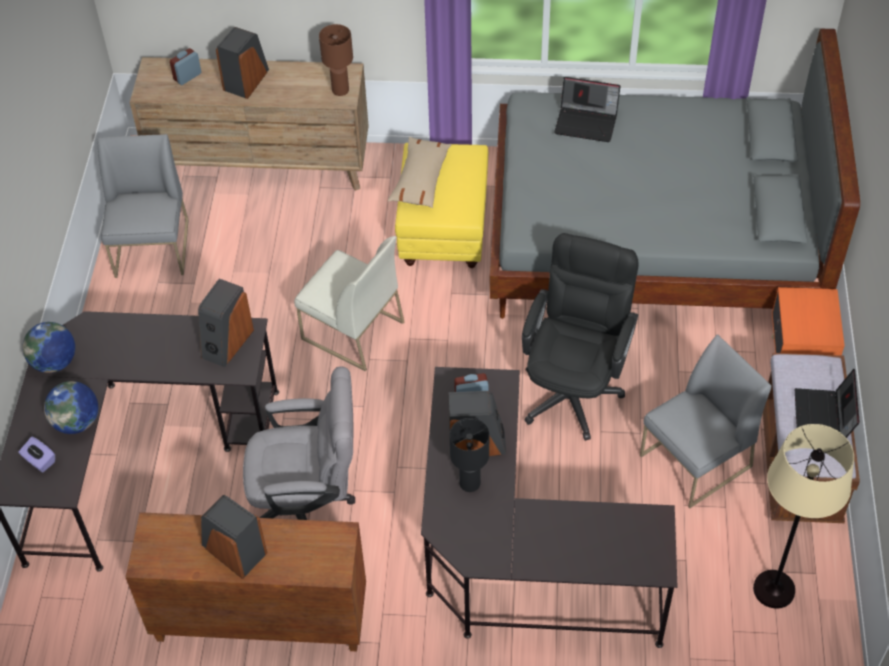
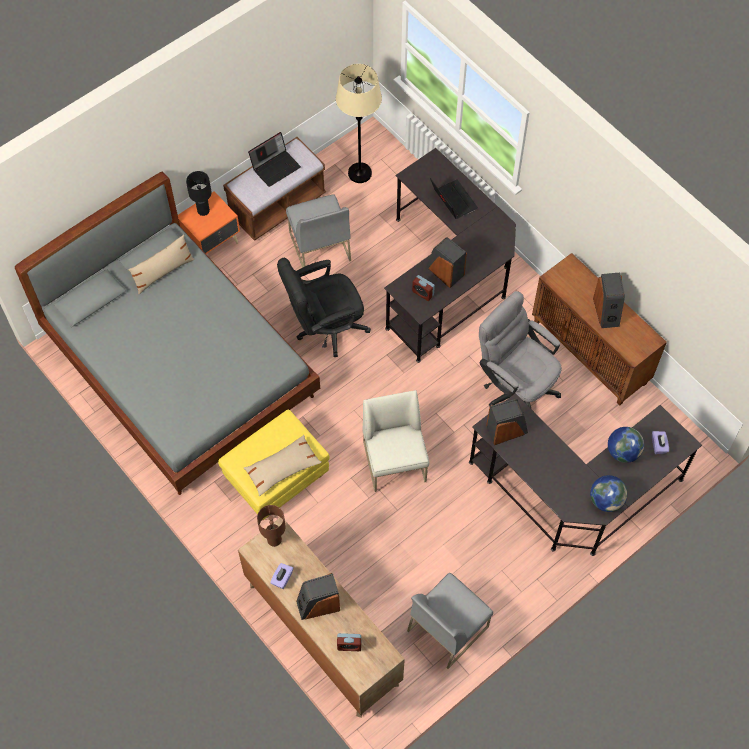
camera: 135 degrees left, 10 degrees up
(299, 73) = (282, 578): none -> purple tissue box
(470, 483) = (468, 257): black table lamp -> black table lamp (203, 210)
(587, 122) = (167, 395): laptop -> laptop (452, 201)
(695, 462) = (319, 246): grey chair -> grey chair turned 120 degrees counterclockwise
(750, 208) = (163, 272): none -> beige pillow

